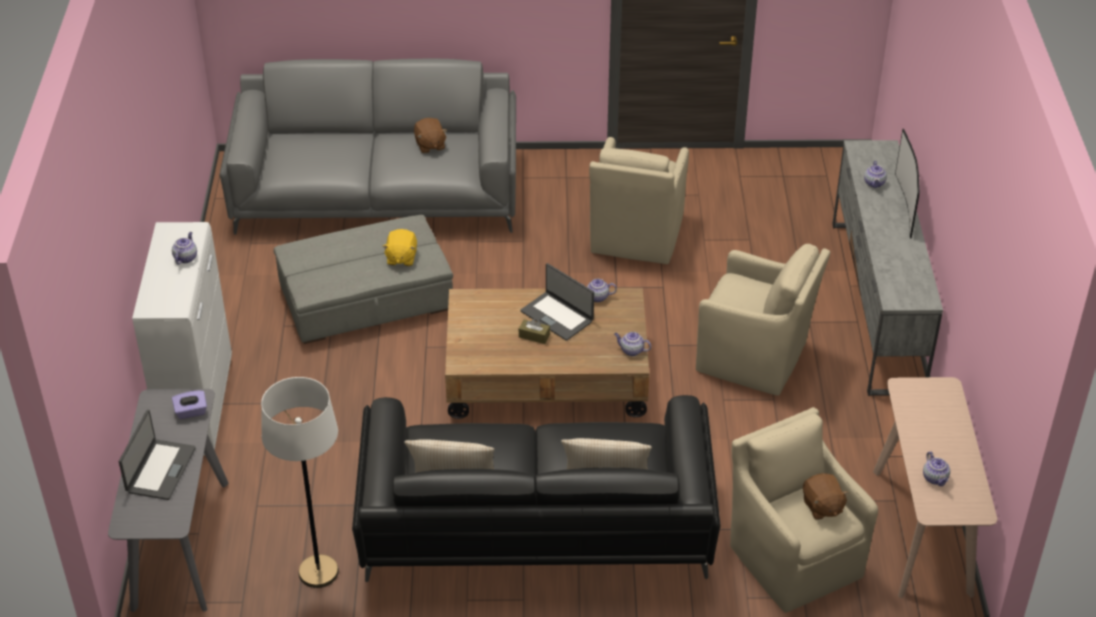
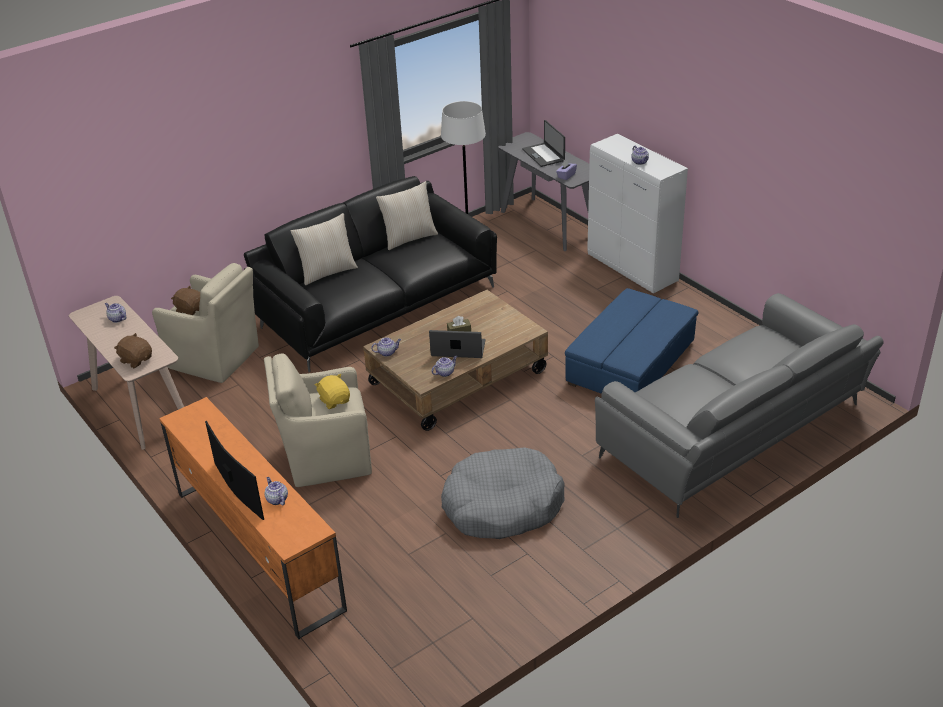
camera: 145 degrees right, 5 degrees down
(366, 298) = (630, 363): grey ottoman -> blue ottoman
(401, 258) = (608, 339): yellow plush toy -> yellow plush toy (335, 400)
(430, 145) = (694, 401): brown plush toy -> brown plush toy (136, 360)
(635, 237) = (502, 505): beige armchair -> grey dog bed
(876, 306) = (258, 548): grey tv stand -> orange tv stand

